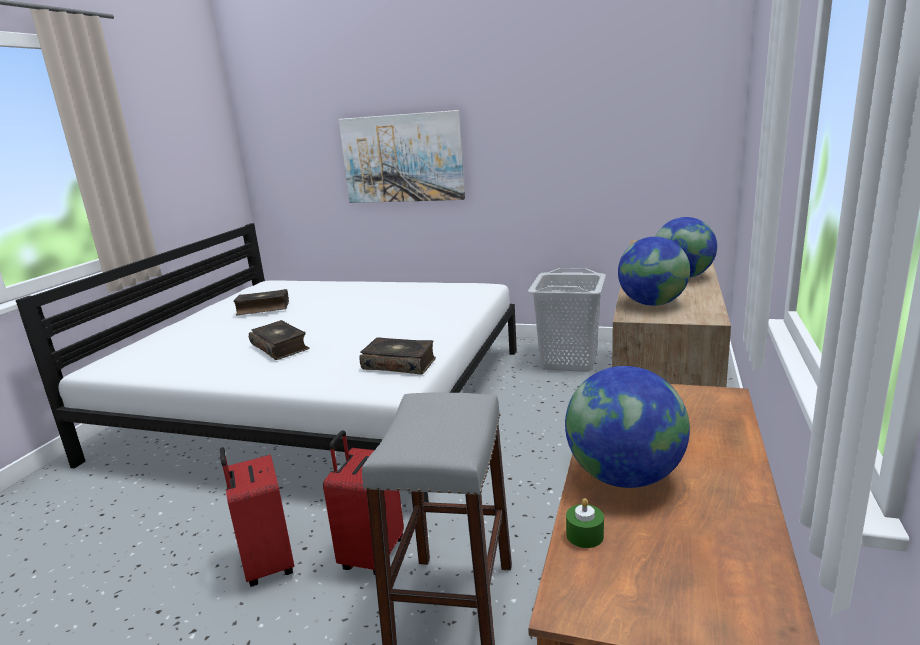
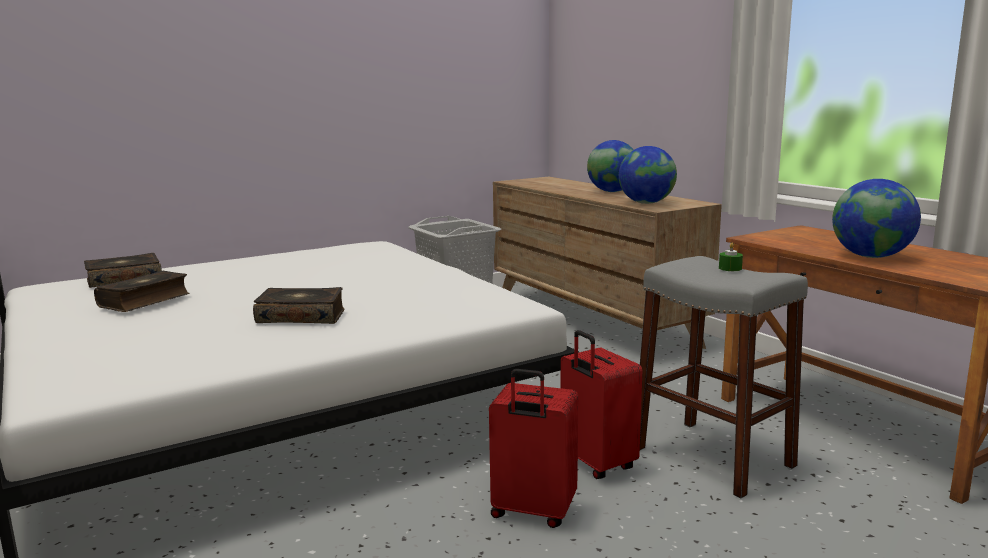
camera: 50 degrees left, 5 degrees down
(399, 364) = (477, 295): book -> book (124, 279)
(402, 158) = (222, 101): picture -> none
(585, 535) = (924, 272): green candle -> green candle (730, 268)

